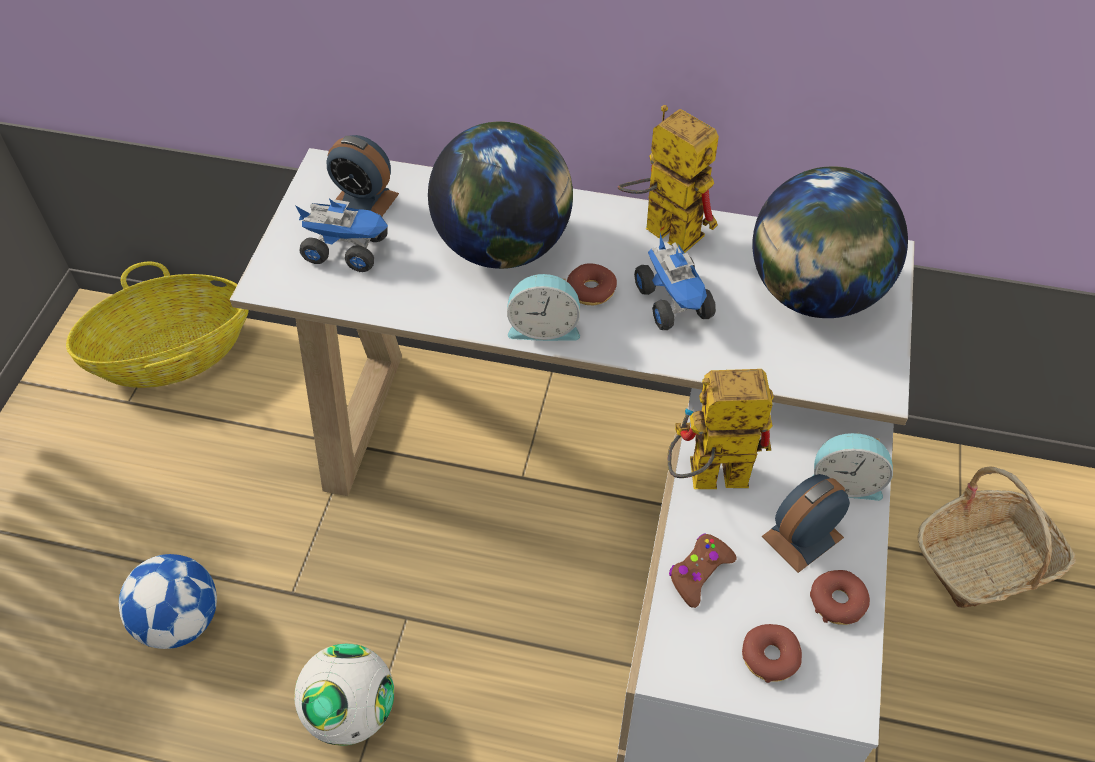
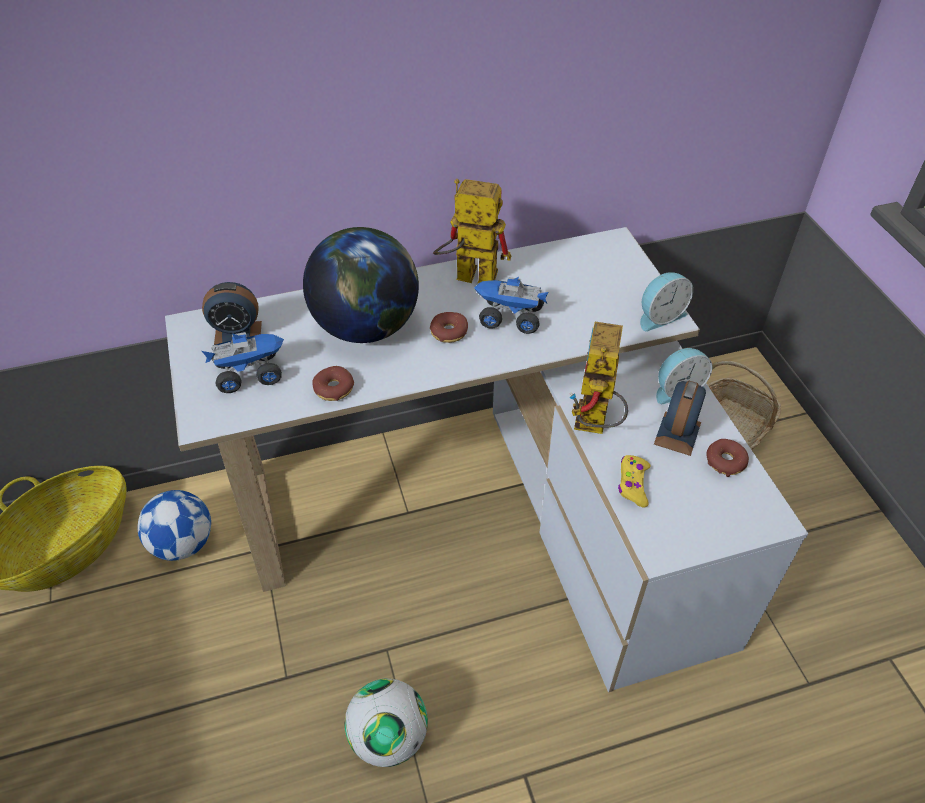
camera: 30 degrees left, 5 degrees down
(181, 621) = (207, 745): football -> football (183, 544)
(544, 327) = (434, 367): alarm clock -> alarm clock (659, 316)
(674, 302) = (510, 318): toy truck -> toy truck turned 150 degrees clockwise
(699, 573) = (633, 484): brown game controller -> yellow game controller
(705, 479) = (594, 425): toy robot -> toy robot turned 45 degrees counterclockwise
(770, 657) = (712, 514): donut -> donut (334, 388)
(814, 293) = (591, 279): globe -> none

